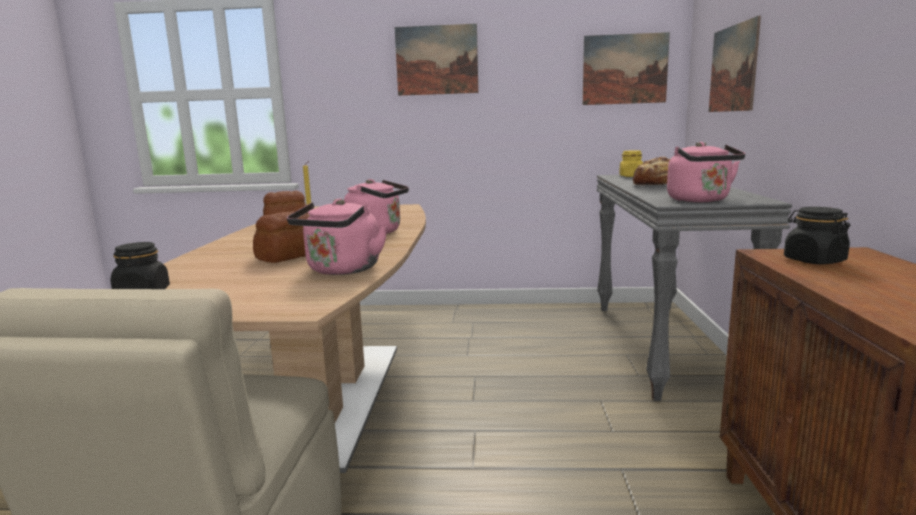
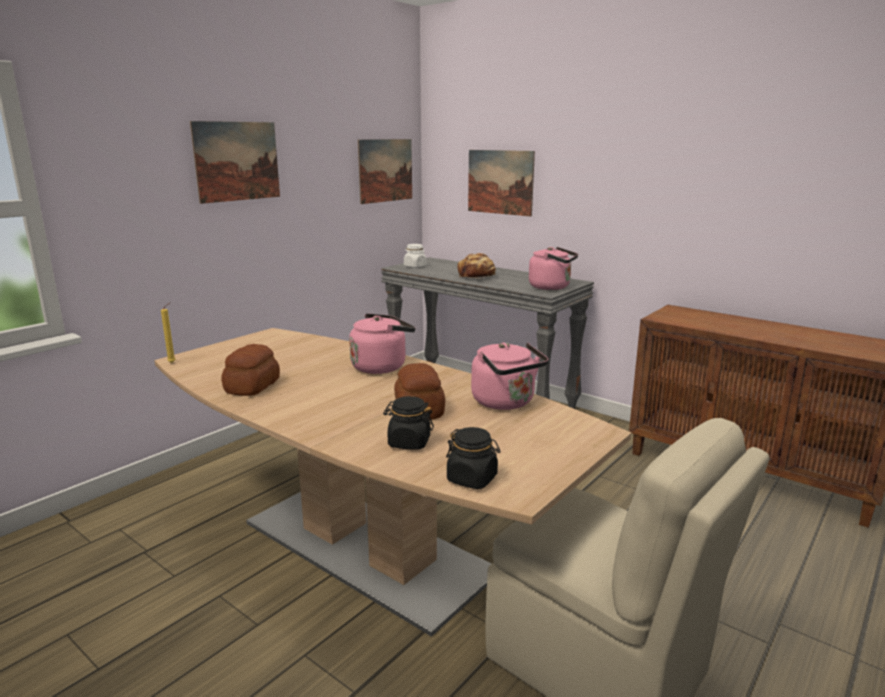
camera: 55 degrees left, 5 degrees up
(631, 176) = (415, 266): yellow jar -> white jar
(813, 260) = (682, 318): black jar -> black jar (409, 442)

